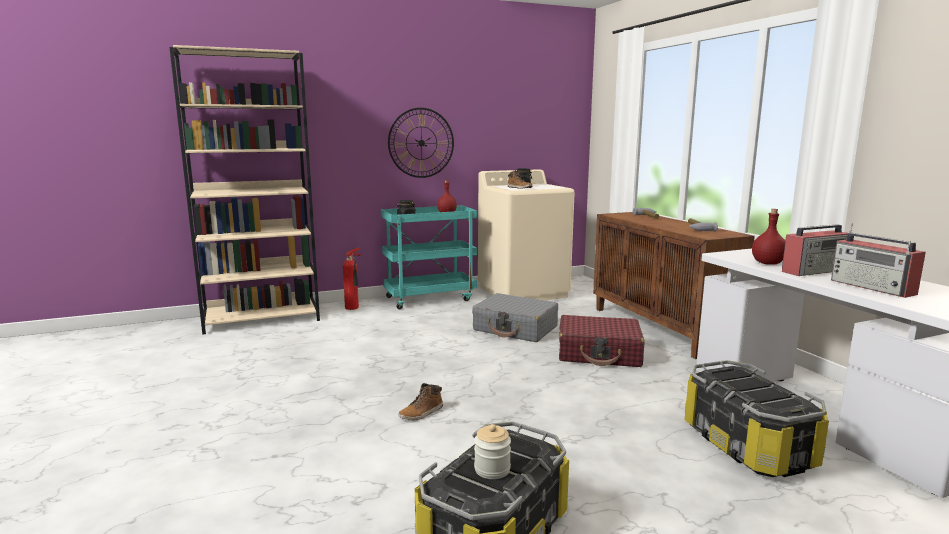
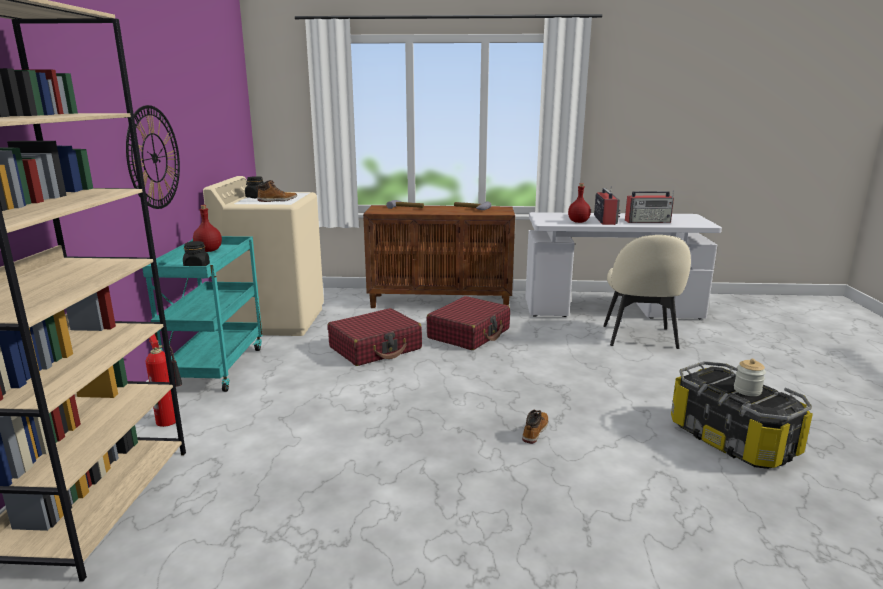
camera: 65 degrees left, 5 degrees up
(421, 413) = (534, 431): boot -> boot turned 135 degrees counterclockwise
(515, 328) = (376, 348): grey suitcase -> red suitcase
(746, 446) = (639, 338): storage box -> beige chair

